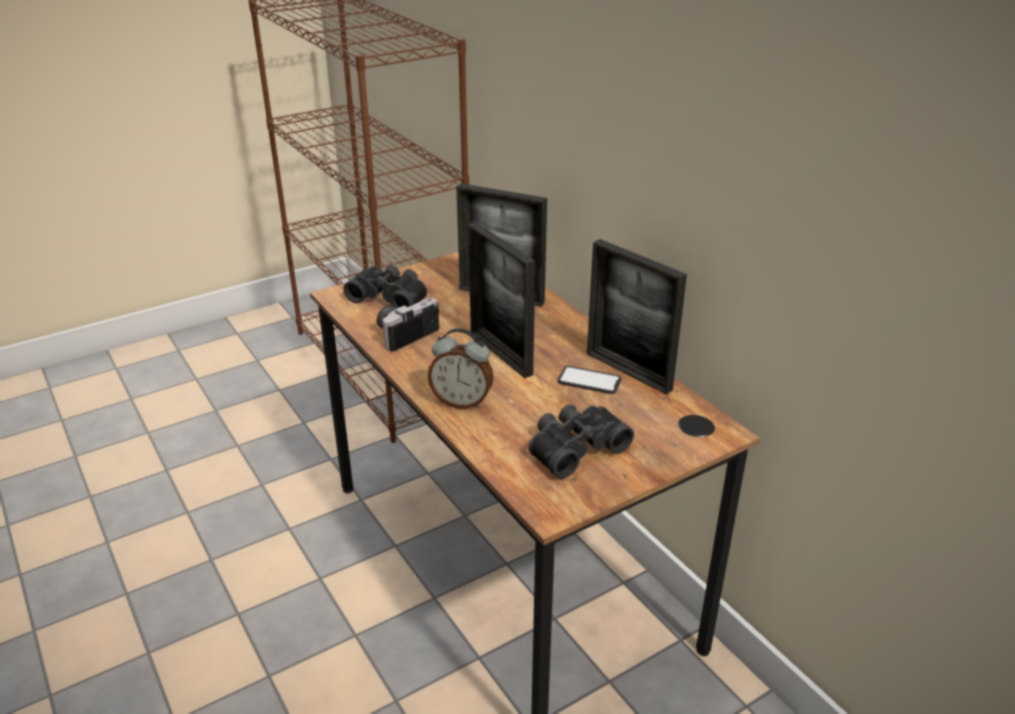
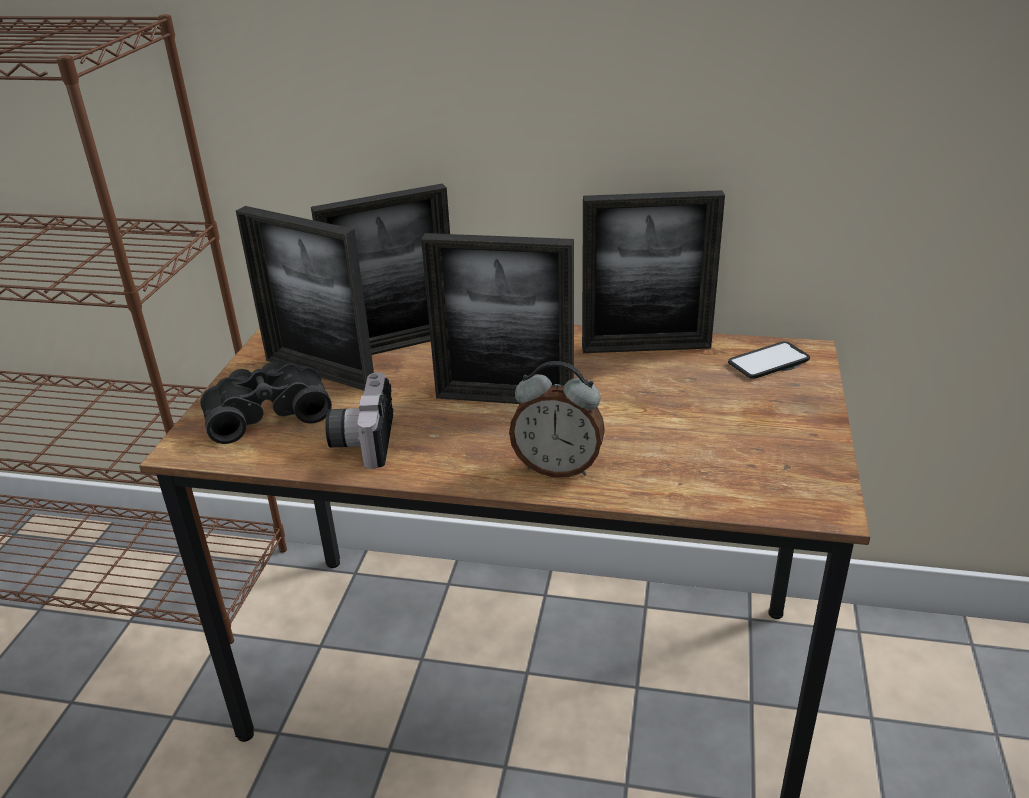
camera: 45 degrees left, 0 degrees up
(443, 290) = (319, 372): none -> picture frame
(462, 401) = (558, 467): alarm clock -> alarm clock turned 45 degrees clockwise
(574, 447) = (734, 439): black binoculars -> none
(589, 381) = (631, 374): phone -> phone (768, 361)

